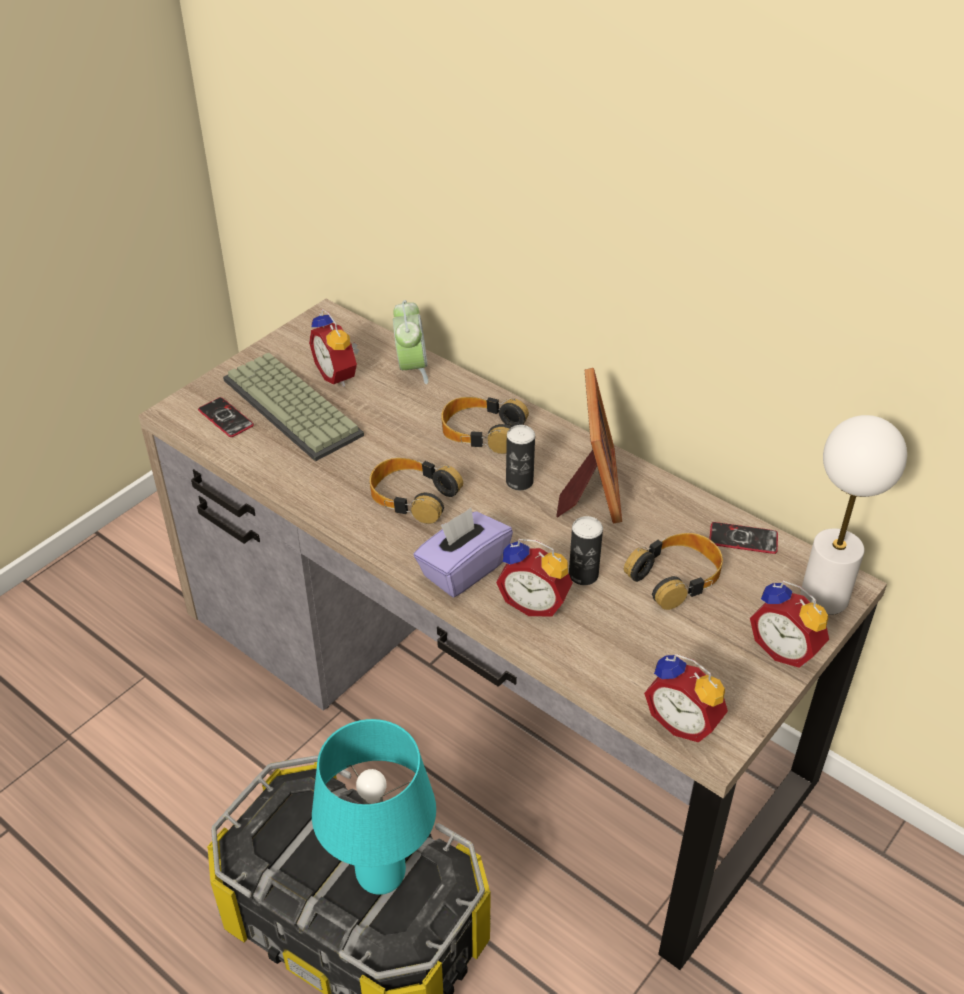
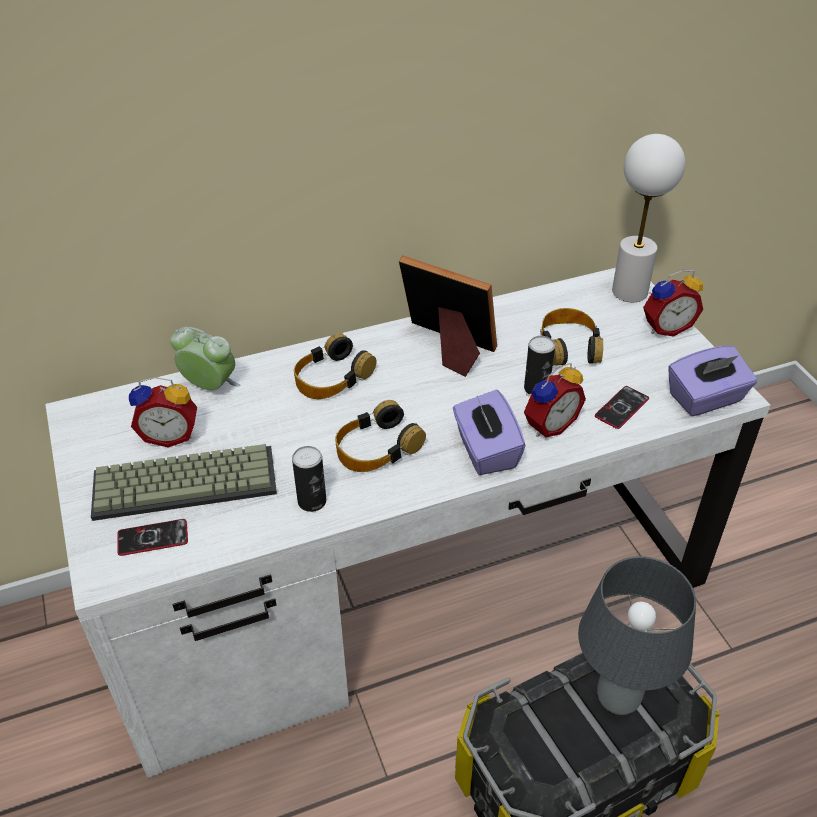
camera: 60 degrees left, 0 degrees up
(380, 874) = (616, 698): turquoise table lamp -> grey table lamp
(484, 694) = (408, 585): brown desk -> white desk
(519, 481) = (409, 380): can -> can (312, 501)
(684, 721) = (706, 399): alarm clock -> purple tissue box
(743, 539) = (553, 300): phone -> phone (621, 408)

